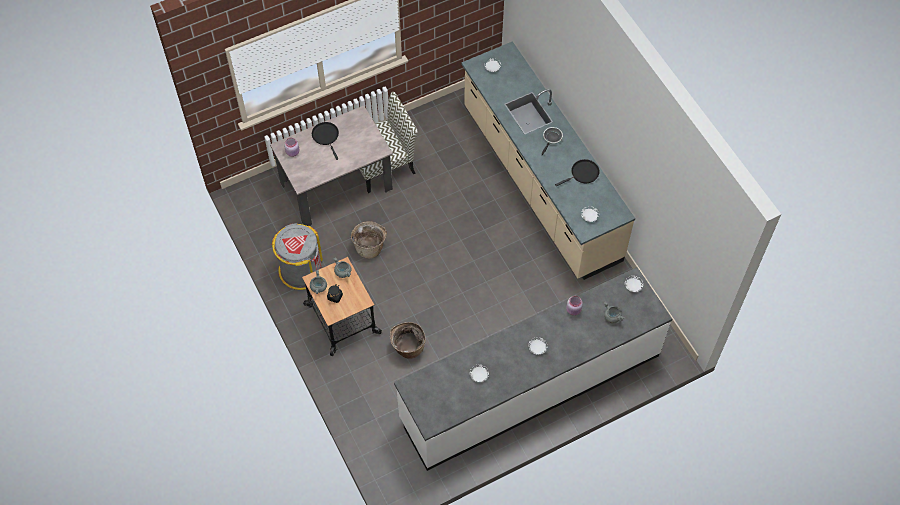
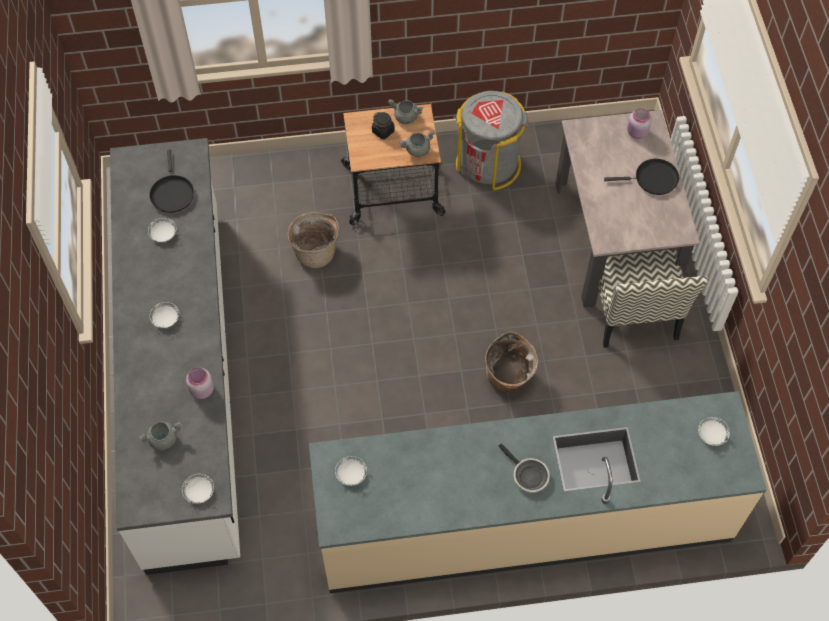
camera: 110 degrees right, 0 degrees up
(370, 247) = (494, 252): basket -> basket (509, 377)
(583, 174) = (439, 498): black frying pan -> black frying pan (172, 193)

